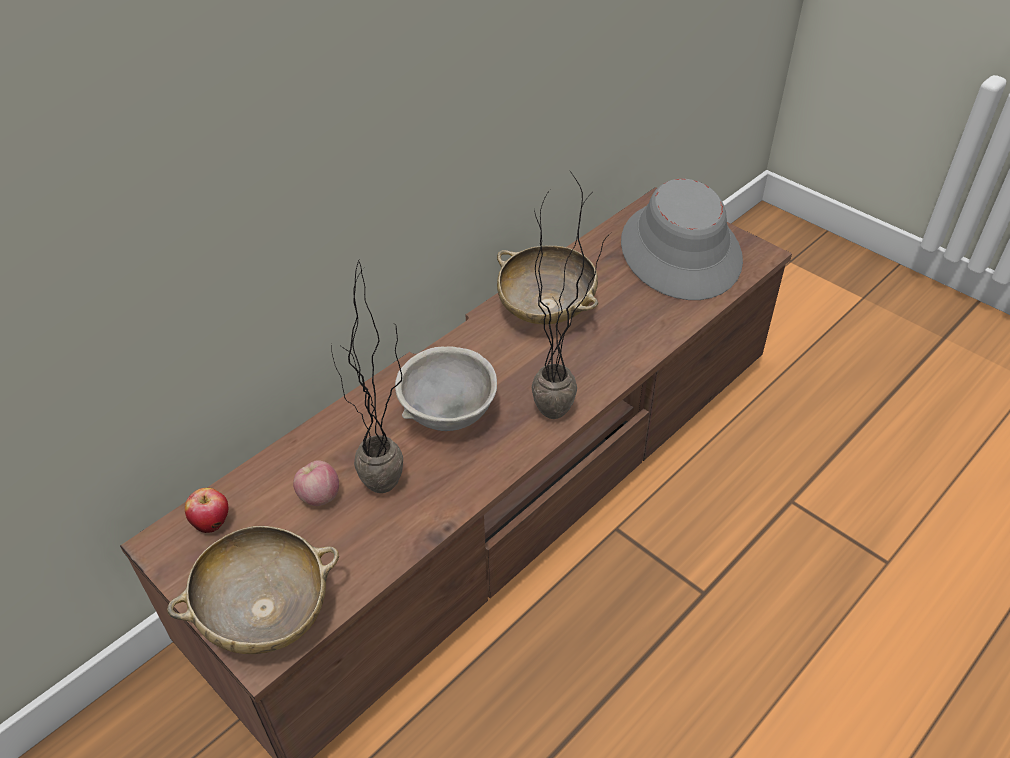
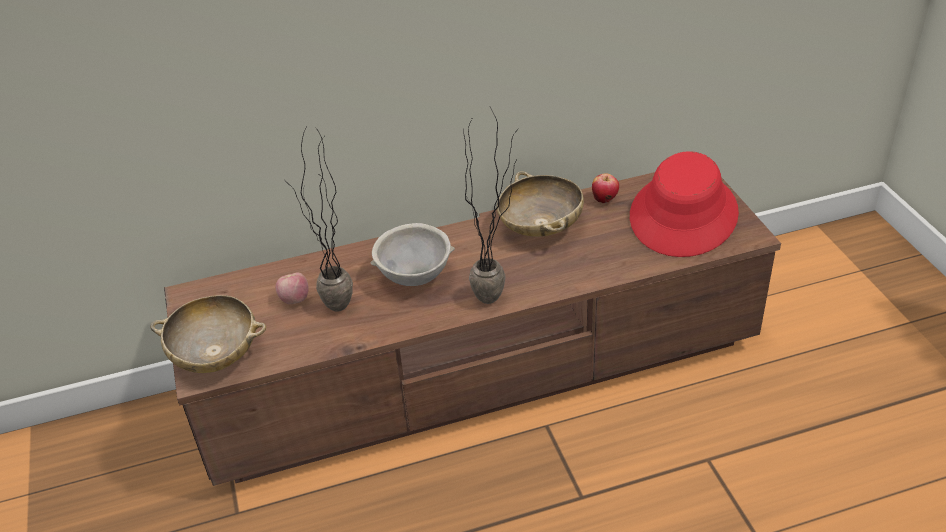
camera: 30 degrees right, 5 degrees down
(212, 523) = (222, 293): apple -> apple (604, 200)
(681, 252) = (684, 215): grey hat -> red hat

